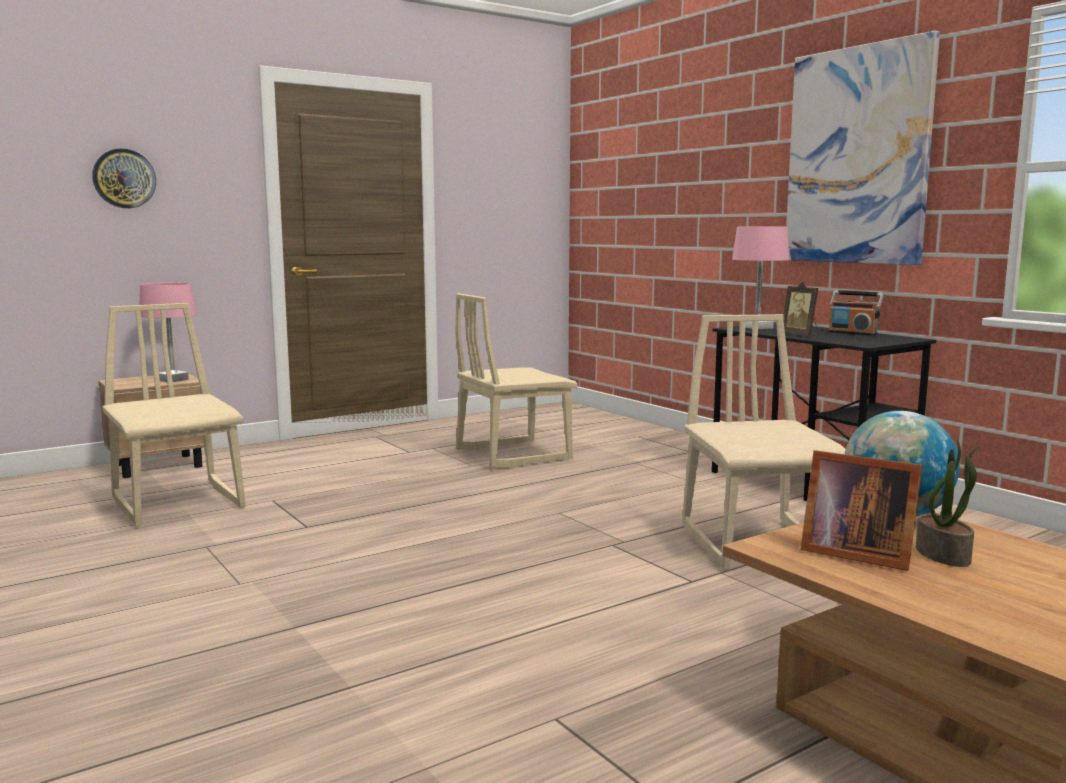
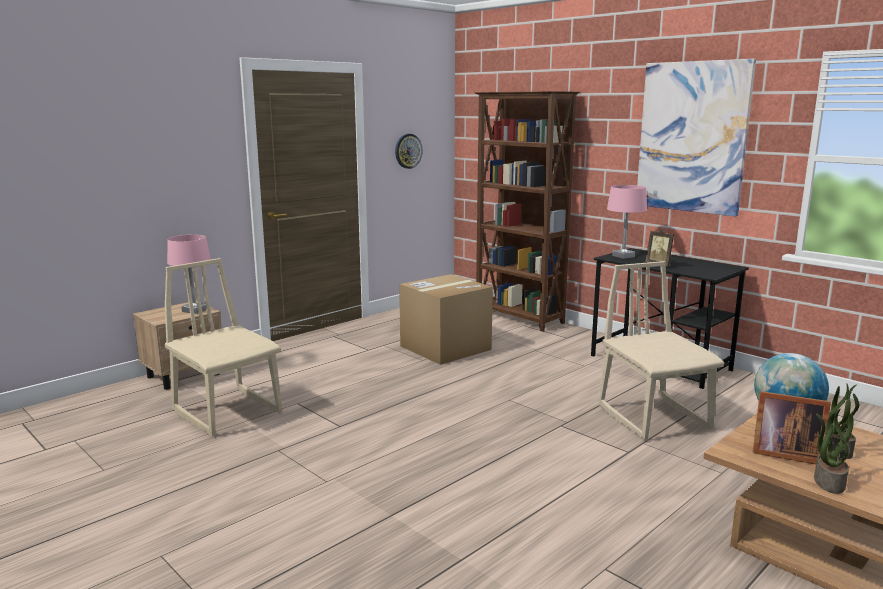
camera: 10 degrees left, 5 degrees up
(124, 178) = (145, 154): wall clock -> wall clock (408, 151)
(513, 454) = (445, 348): beige chair -> cardboard box
(637, 429) = (519, 318): none -> brown bookcase
(853, 333) = (691, 261): radio -> none
(901, 591) = (828, 482): none -> potted plant

